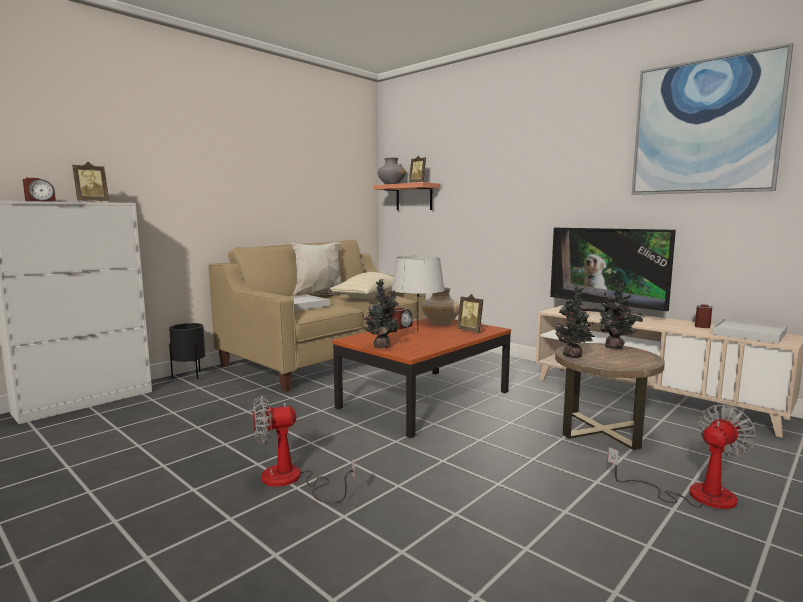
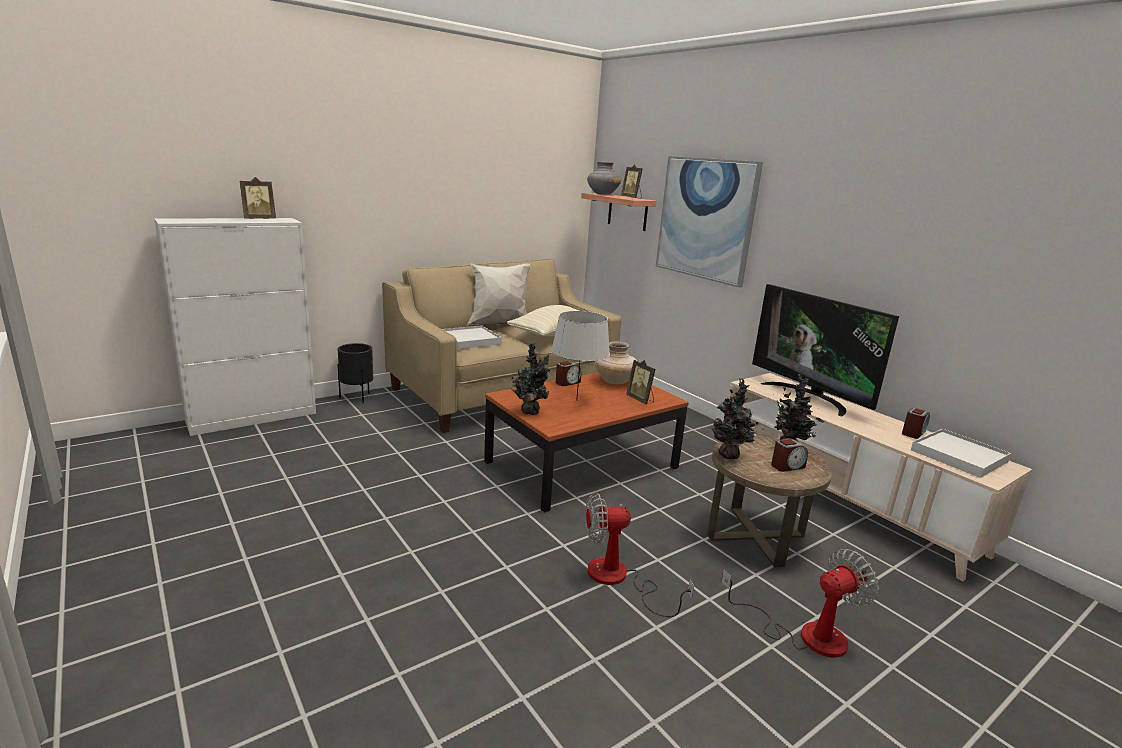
camera: 10 degrees right, 10 degrees up
(40, 201) = (209, 219): alarm clock -> alarm clock (787, 466)
(292, 480) = (410, 543): fan -> fan (619, 579)
(704, 127) = (965, 189): picture -> picture (705, 219)

